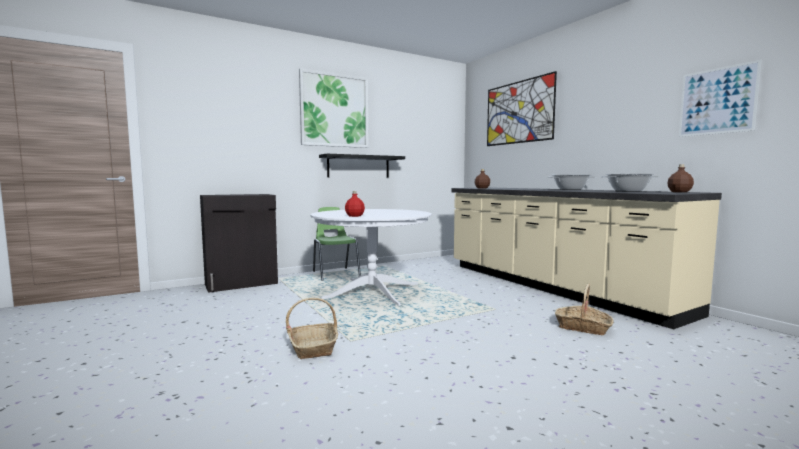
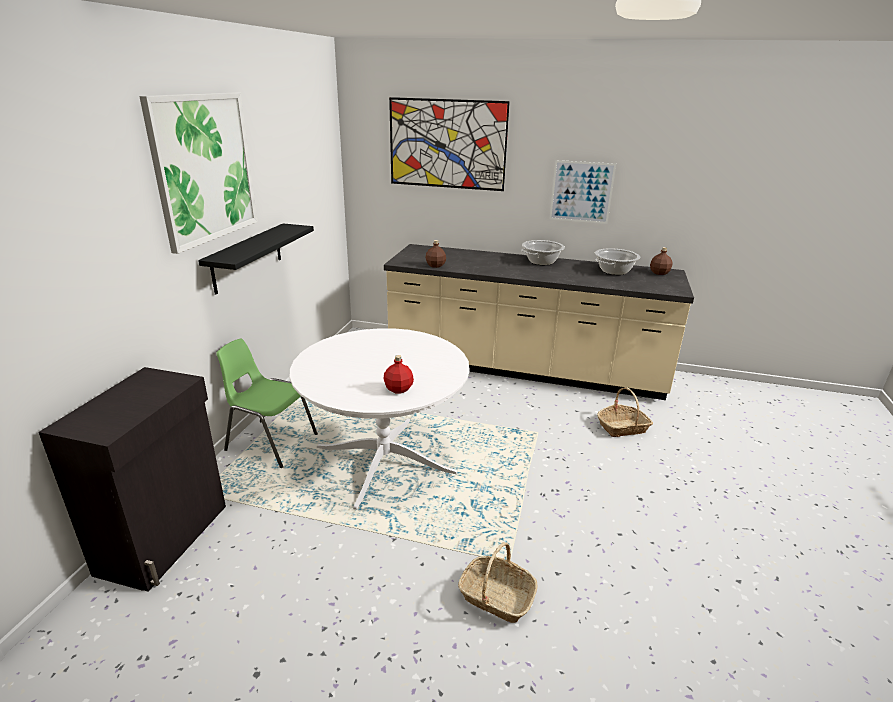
camera: 45 degrees left, 20 degrees up
(717, 101) = (688, 183): picture -> picture (581, 192)

